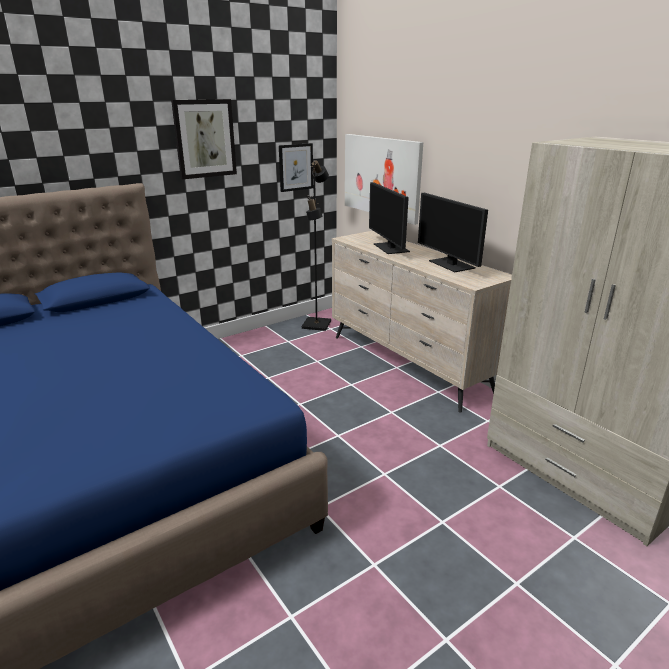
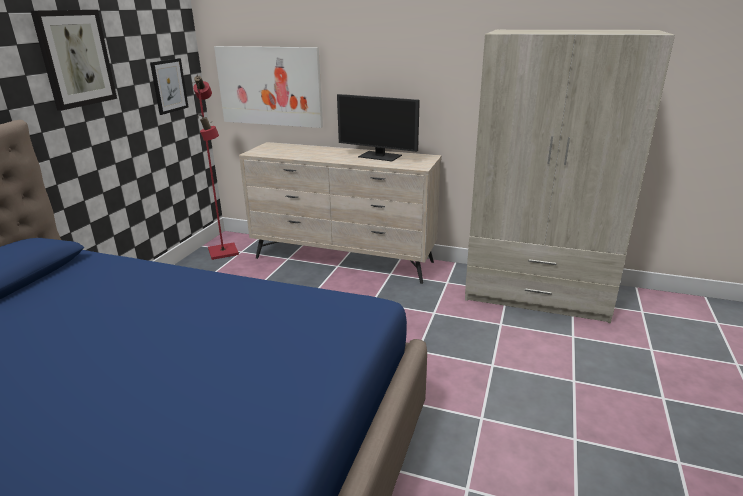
camera: 35 degrees left, 0 degrees up
(316, 324) = (223, 252): black floor lamp -> red floor lamp
(391, 248) = (309, 153): monitor -> none

